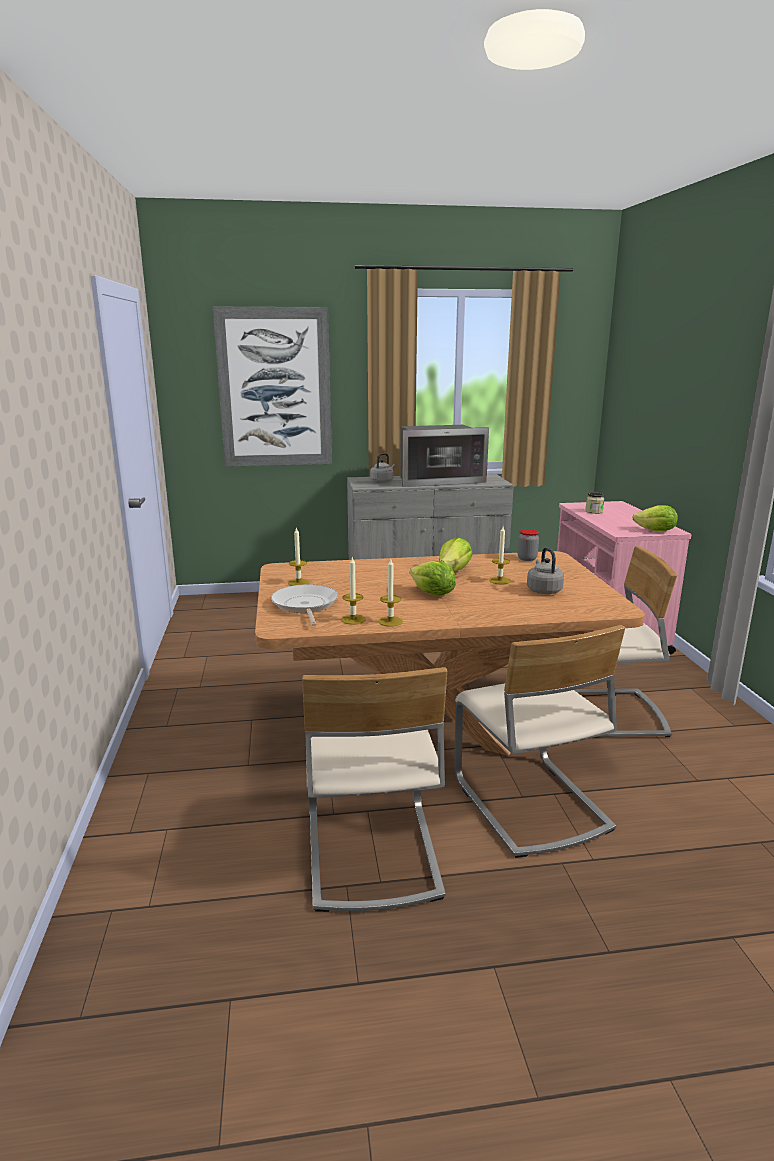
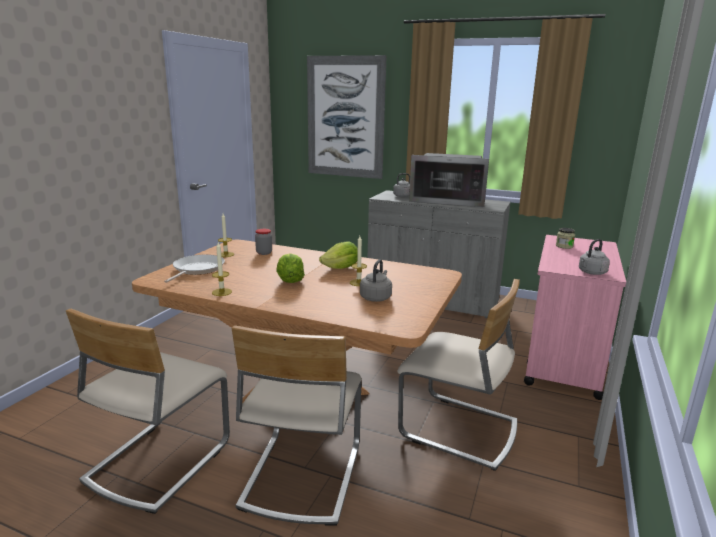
camera: 30 degrees right, 0 degrees up
(353, 619) = (203, 285): candle -> none
(527, 558) = (418, 271): jar -> jar (264, 253)
(656, 531) = (591, 272): lettuce -> grey kettle

